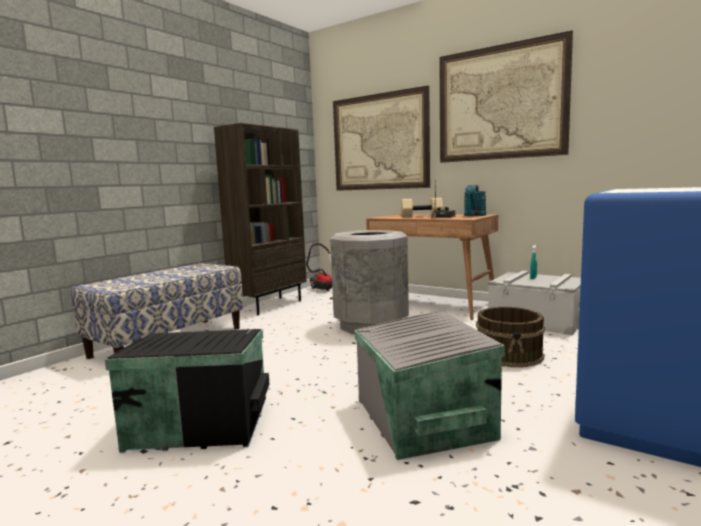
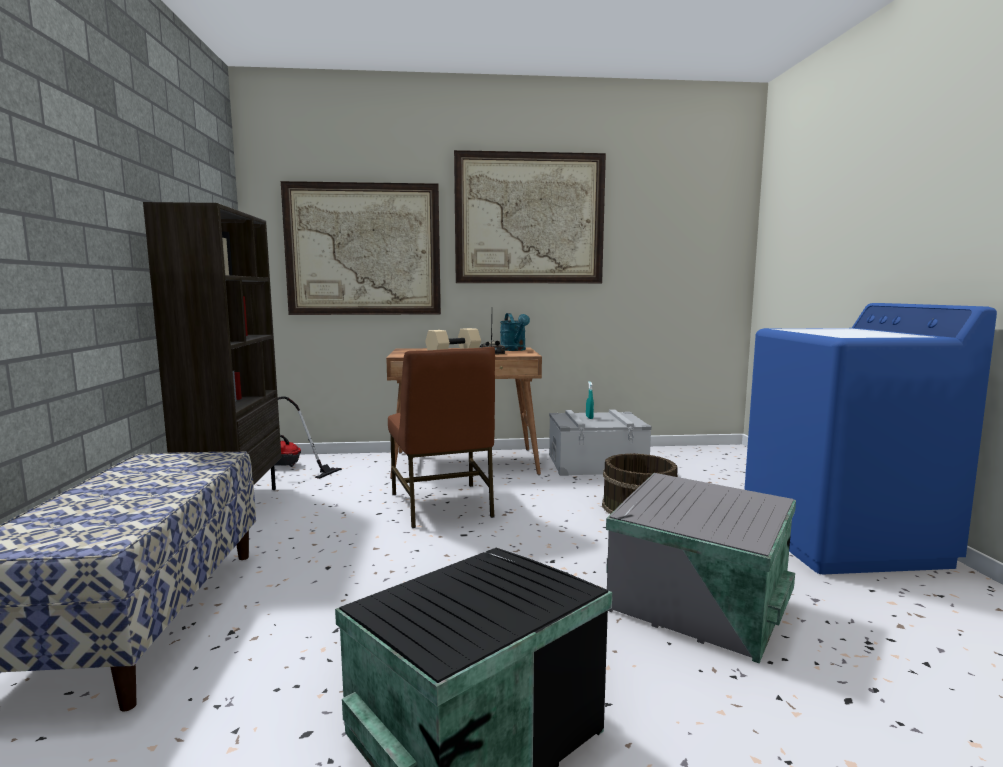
camera: 40 degrees left, 0 degrees up
(371, 325) = (442, 505): grey trash can -> brown chair

